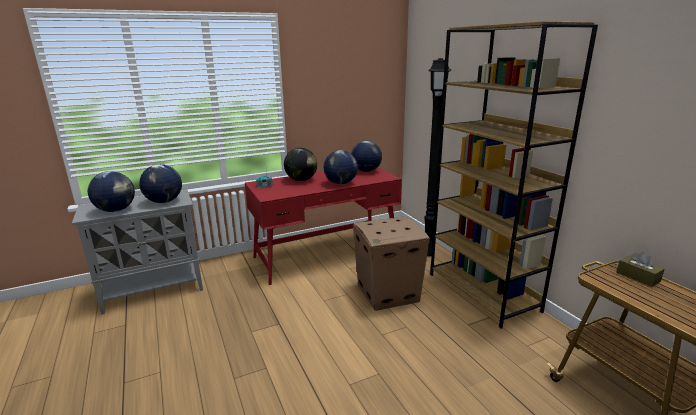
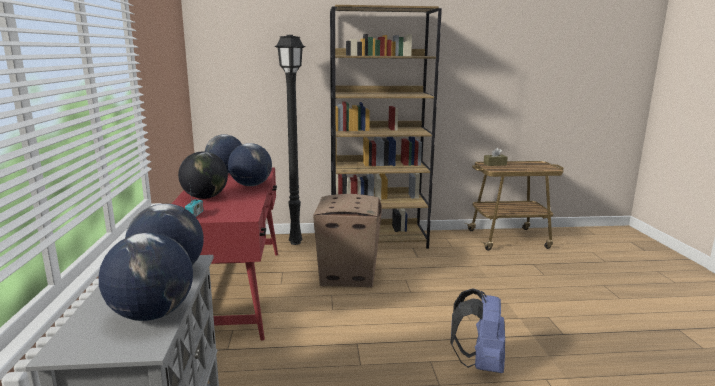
camera: 70 degrees left, 5 degrees down
(270, 400) = (480, 364): none -> blue backpack

